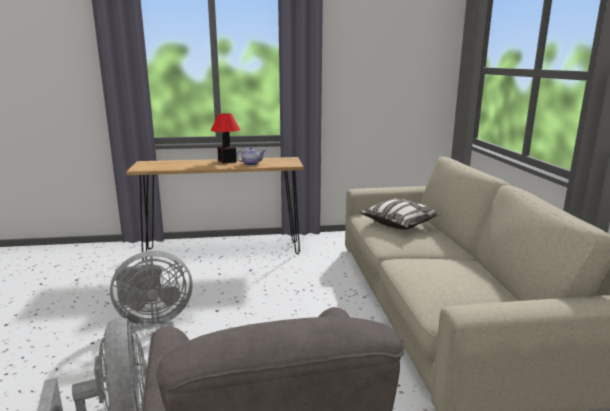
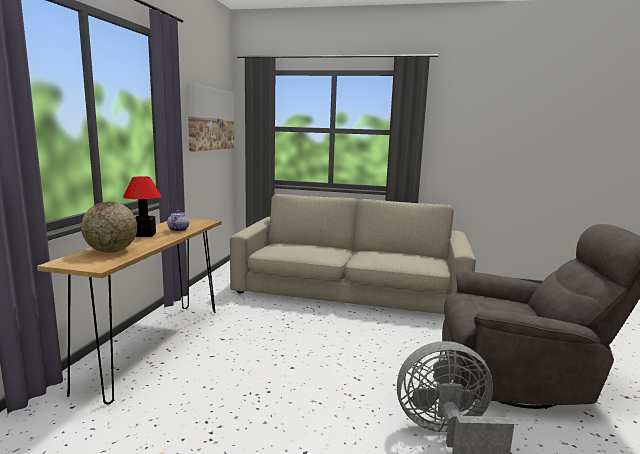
camera: 70 degrees left, 5 degrees down
(152, 318) = (278, 406): grey fan -> none
(175, 164) = (111, 251): none -> globe
(400, 223) = (297, 247): pillow -> none
(403, 60) = (211, 119): none -> picture

